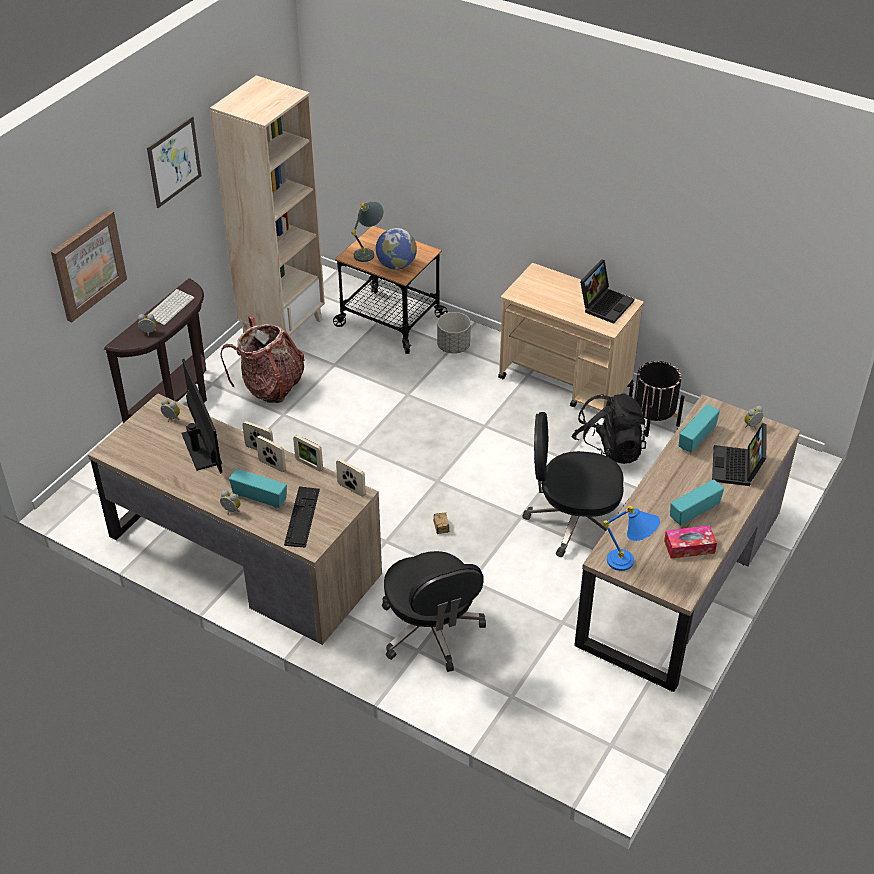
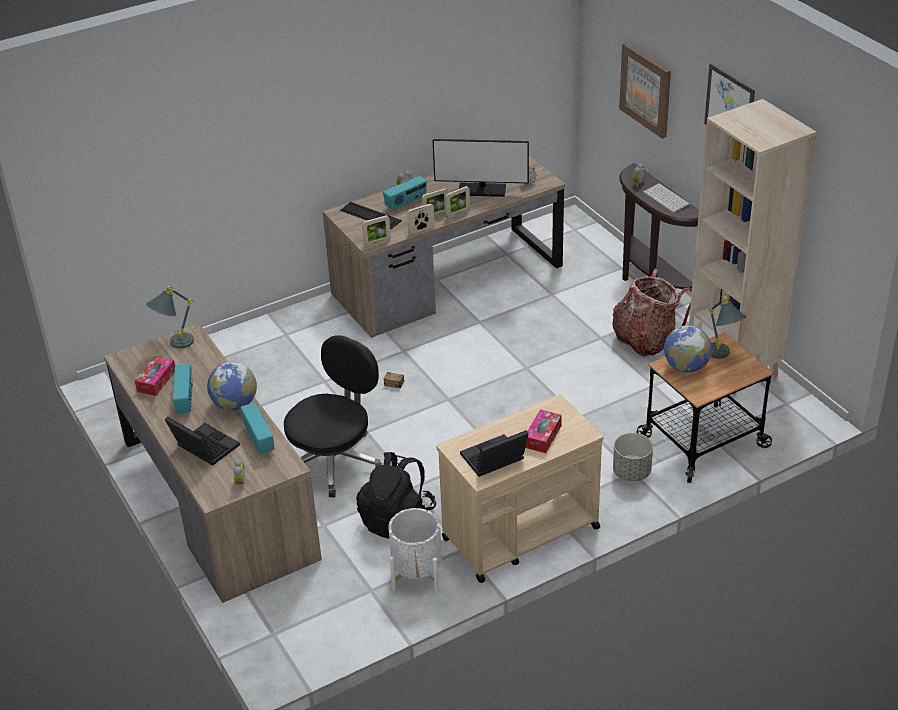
camera: 120 degrees right, 5 degrees down
(431, 631) = (296, 346): black office chair -> none
(558, 289) = (542, 436): none -> tissue box
(605, 304) = (493, 460): laptop -> laptop turned 90 degrees clockwise
(630, 563) = (174, 345): blue table lamp -> grey table lamp
(652, 419) = (417, 574): black planter -> white planter
(671, 475) = (235, 404): none -> globe

